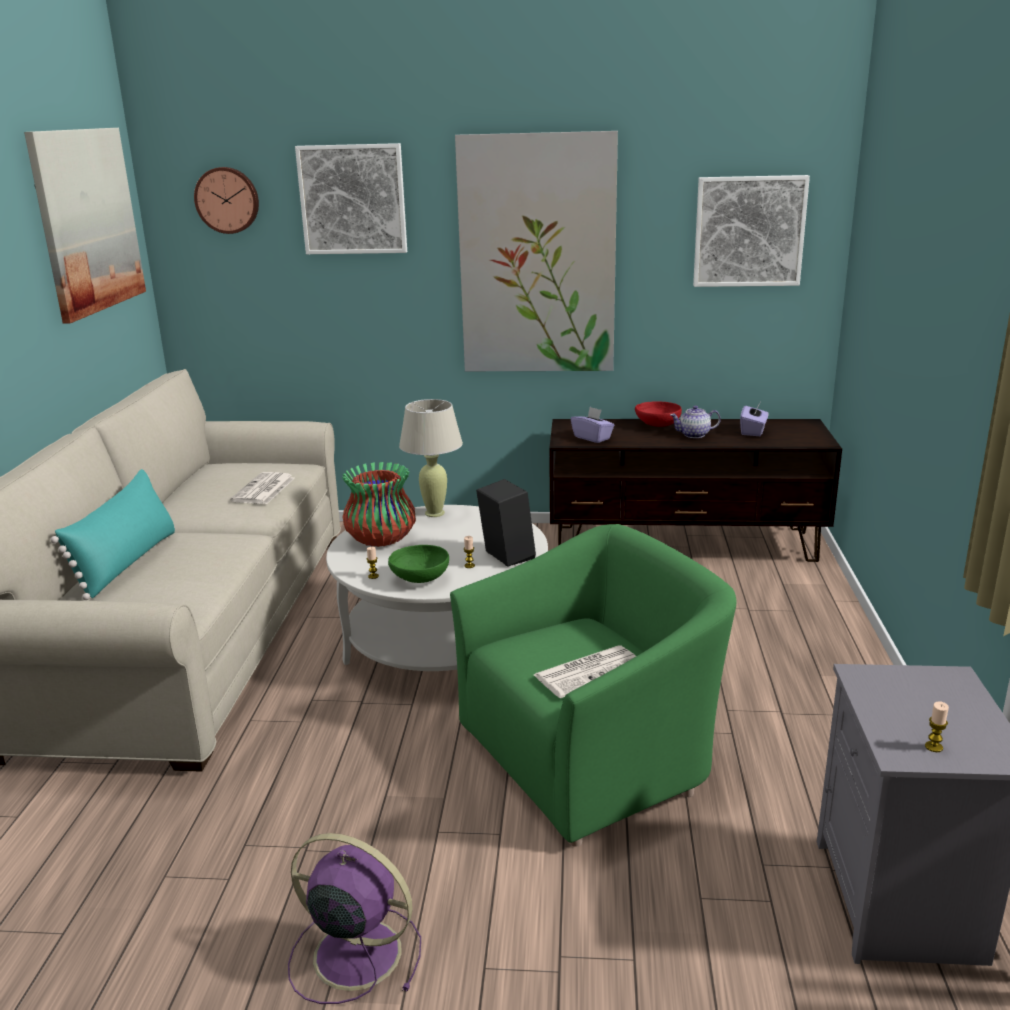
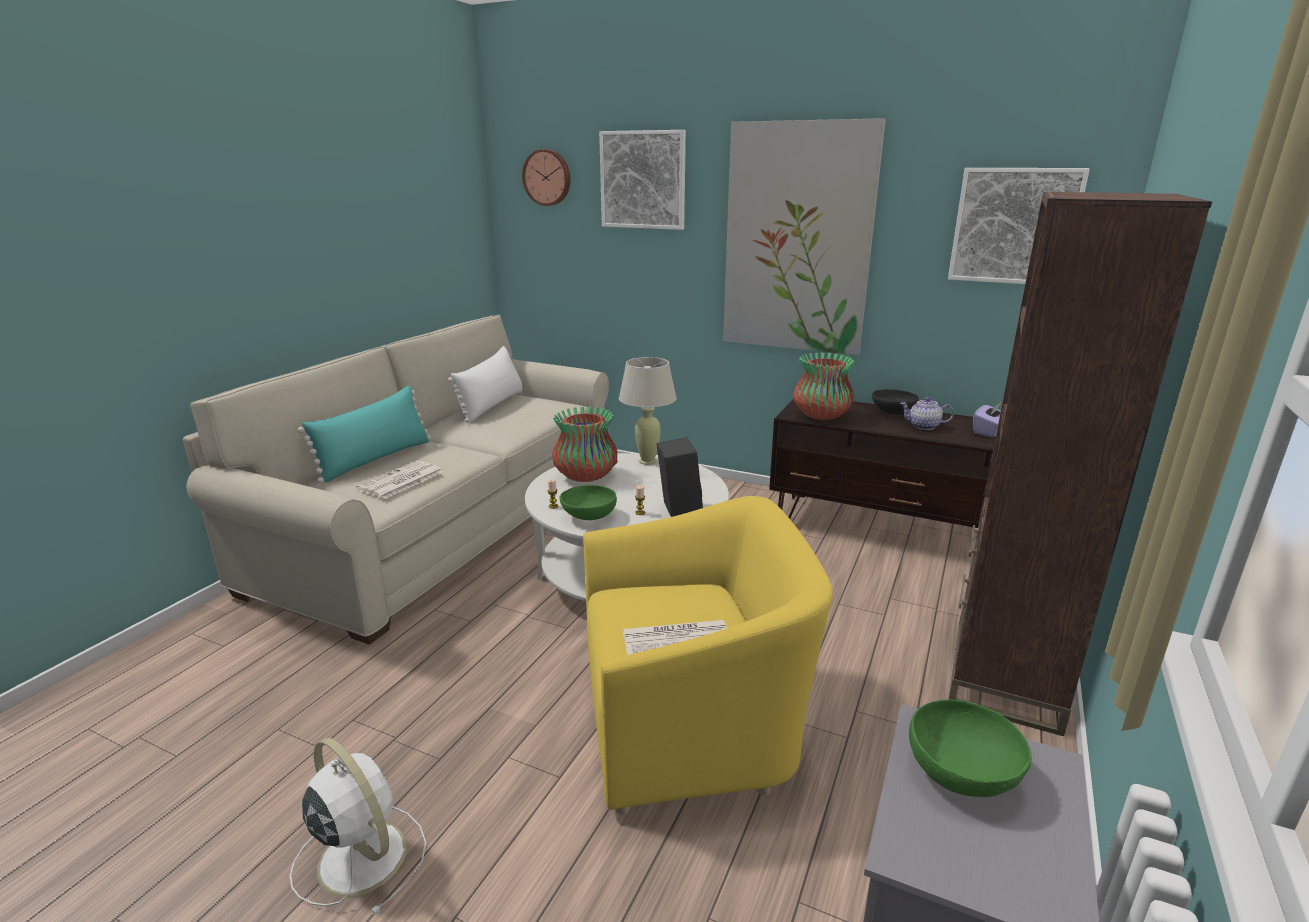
camera: 20 degrees right, 0 degrees up
(87, 221) = (423, 184): picture -> none
(210, 479) = (492, 405): none -> white pillow
(264, 490) = (522, 419): newspaper -> newspaper (400, 481)
(353, 953) = (360, 855): purple fan -> white fan
(590, 755) = (691, 721): green armchair -> yellow armchair
(592, 438) = (821, 415): purple tissue box -> vase
(657, 425) = (892, 413): red bowl -> black bowl
(830, 651) = (1004, 674): none -> brown bookcase
(904, 697) = (962, 773): none -> green bowl
(933, 747) = (958, 856): candle -> none

